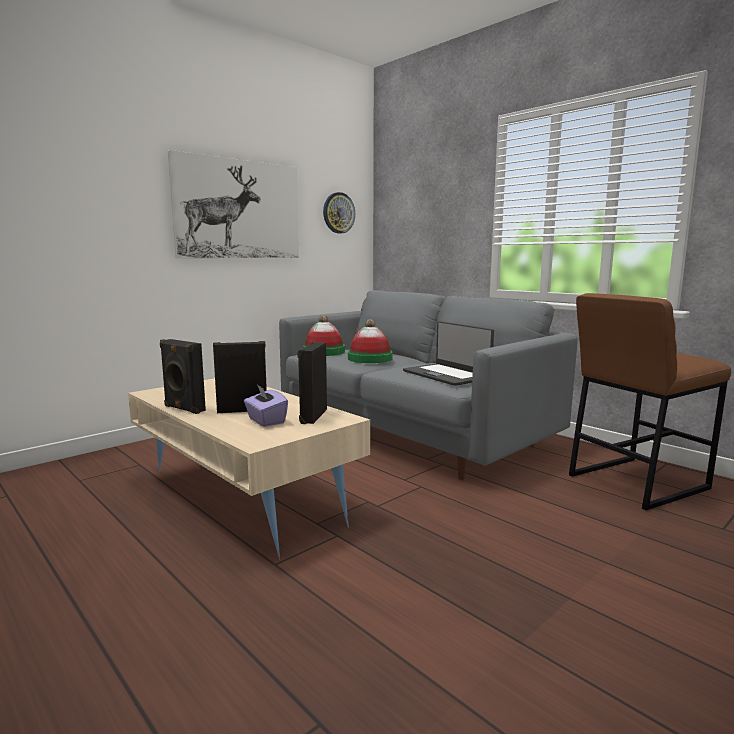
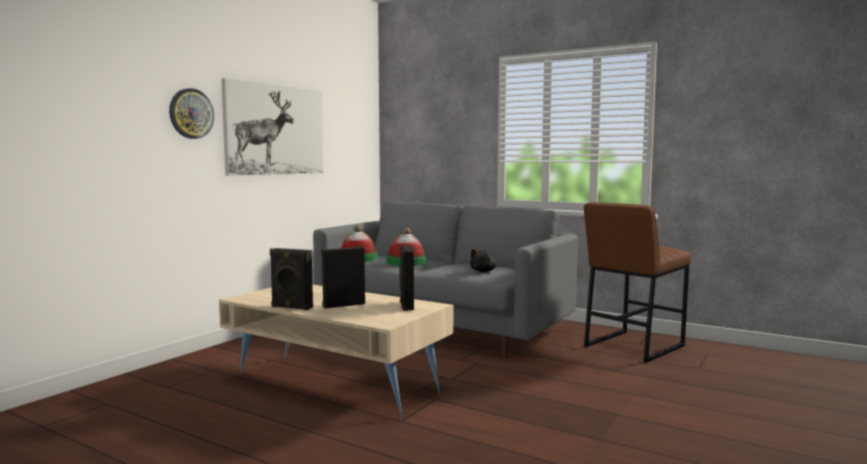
camera: 15 degrees left, 5 degrees down
(265, 420) = (373, 310): purple tissue box -> none
(338, 213) = (353, 131): wall clock -> wall clock (191, 113)
(446, 375) = (483, 271): laptop -> black plush toy

